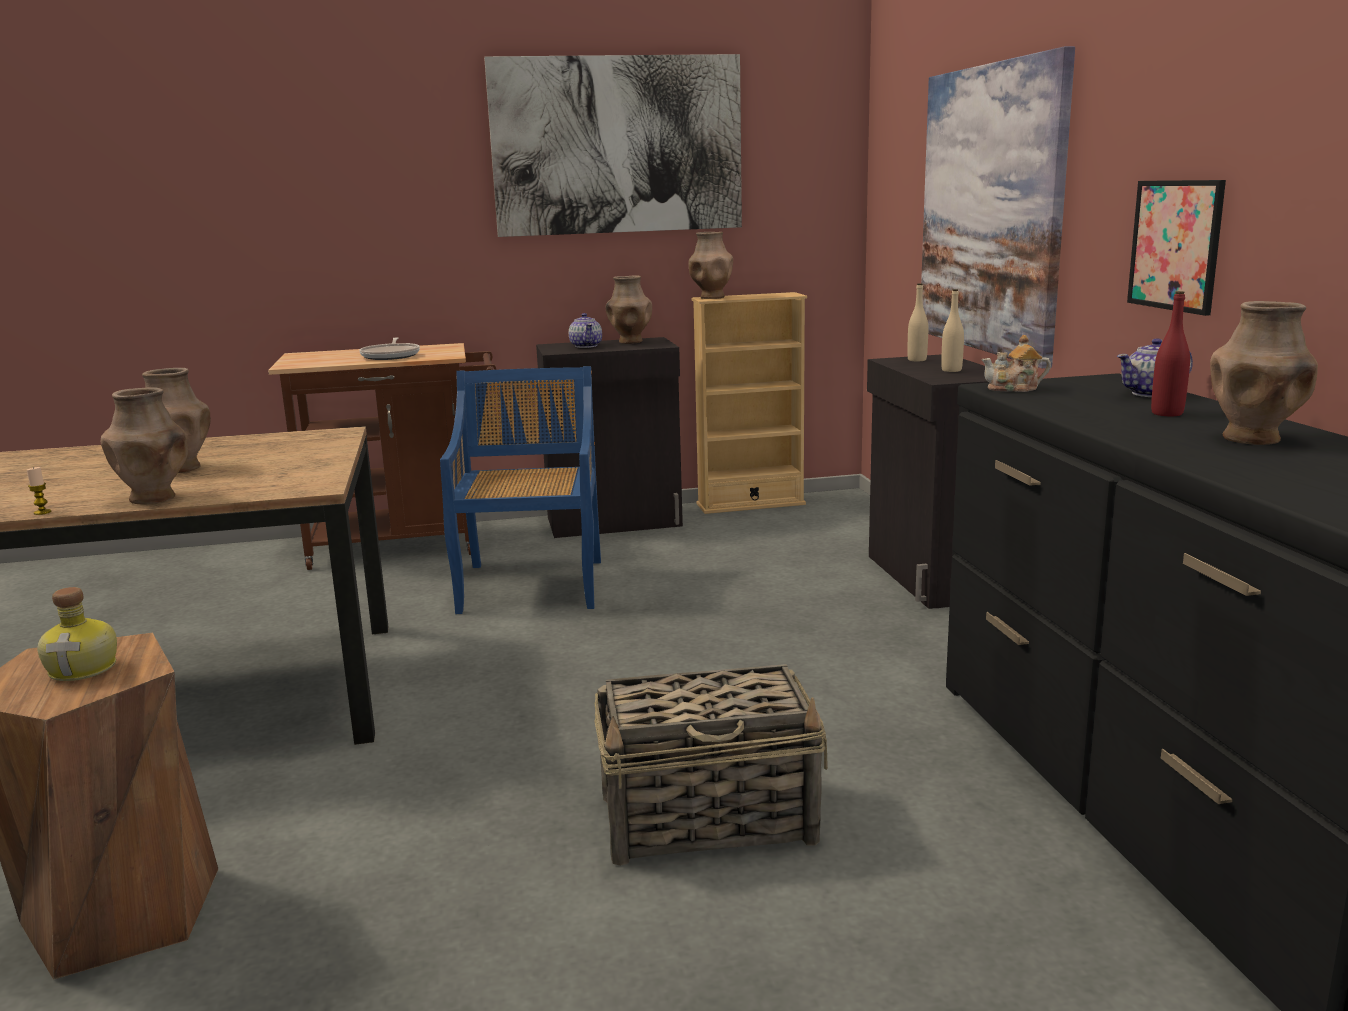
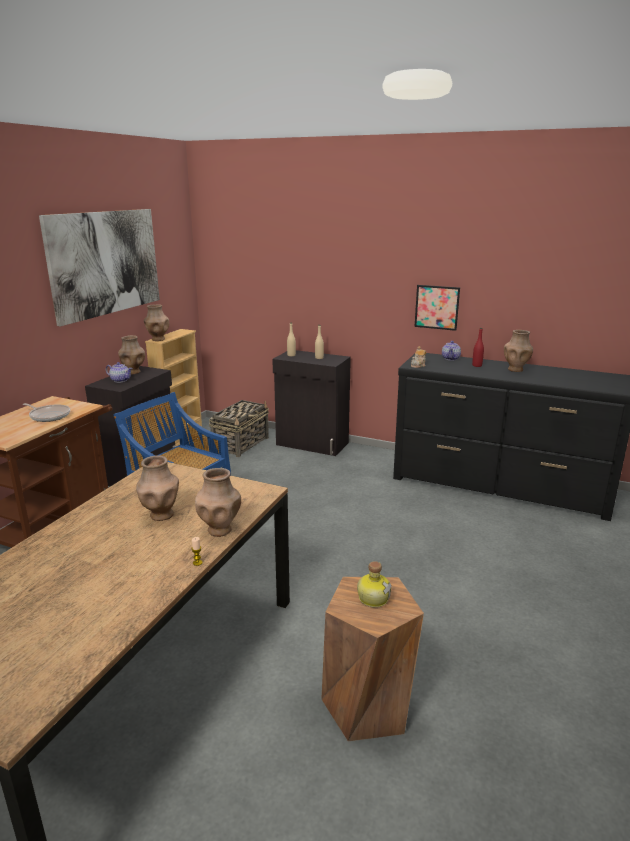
camera: 55 degrees left, 5 degrees up
(710, 819) = (430, 550): basket -> basket (241, 444)
(990, 210) = (316, 289): picture -> none

